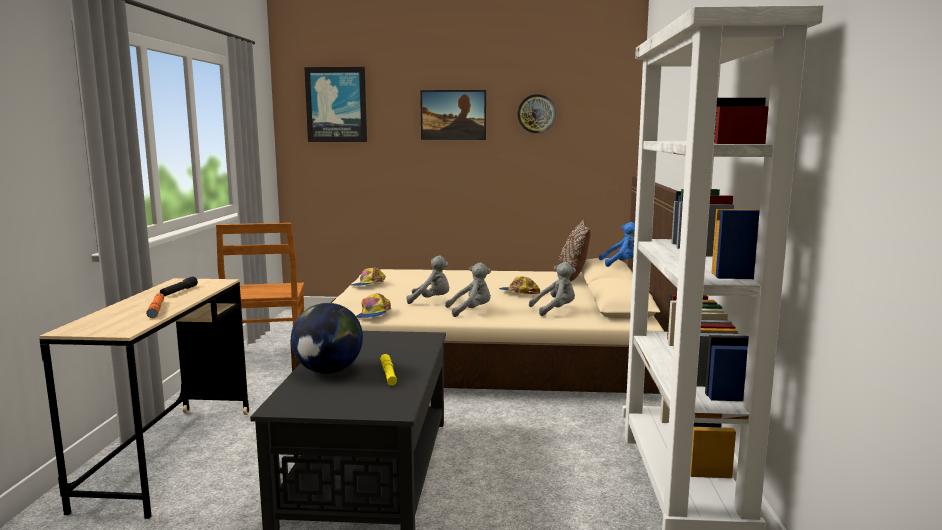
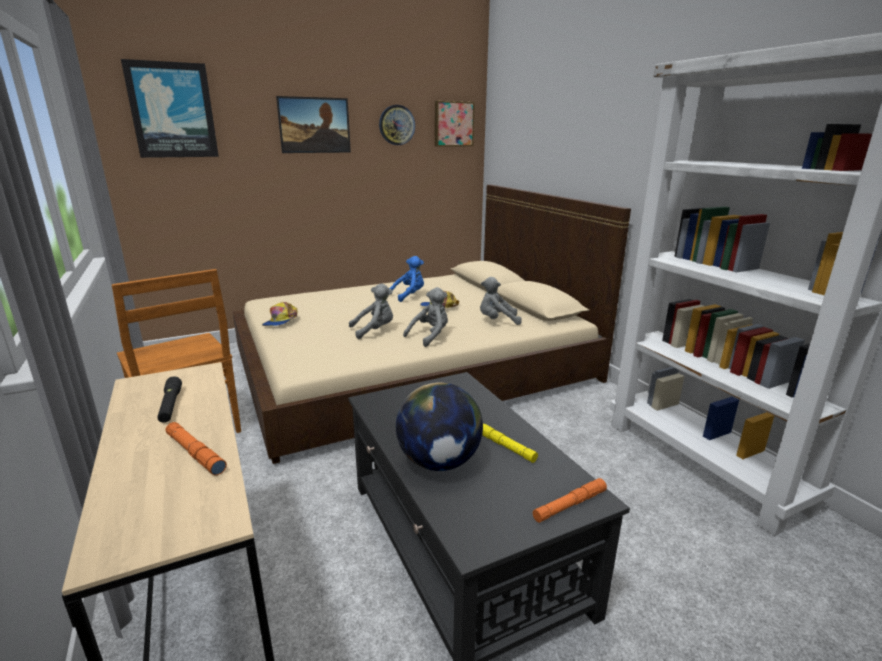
camera: 30 degrees left, 10 degrees up
(373, 314) = (342, 360): cap -> none
(373, 409) = (570, 505): none -> orange flashlight
(555, 310) = (497, 321): grey plush toy -> grey plush toy turned 135 degrees counterclockwise
(572, 279) = (457, 283): brown pillow -> none
(602, 112) = (453, 124): none -> picture
(621, 264) = (502, 266): blue plush toy -> blue plush toy (409, 295)

